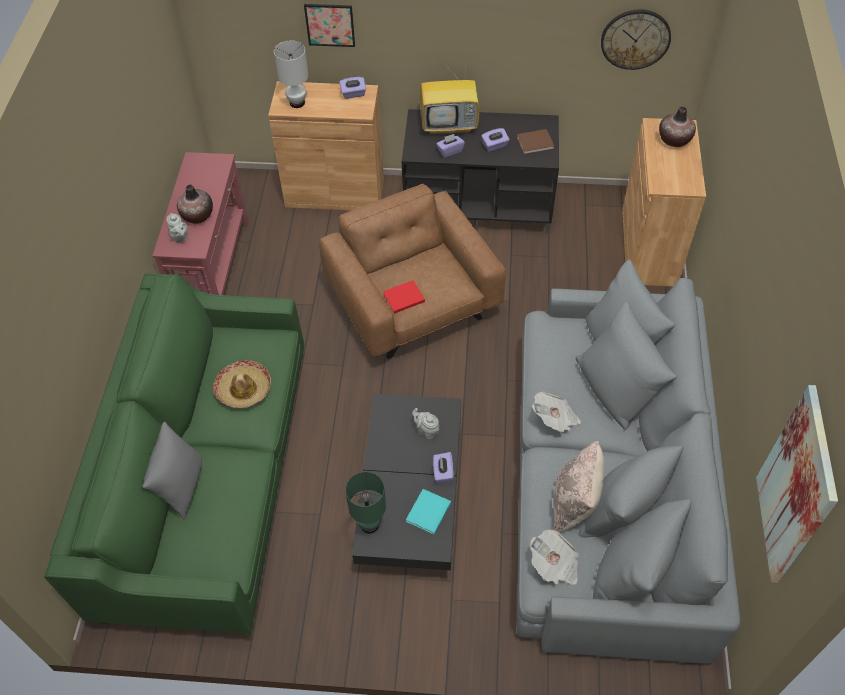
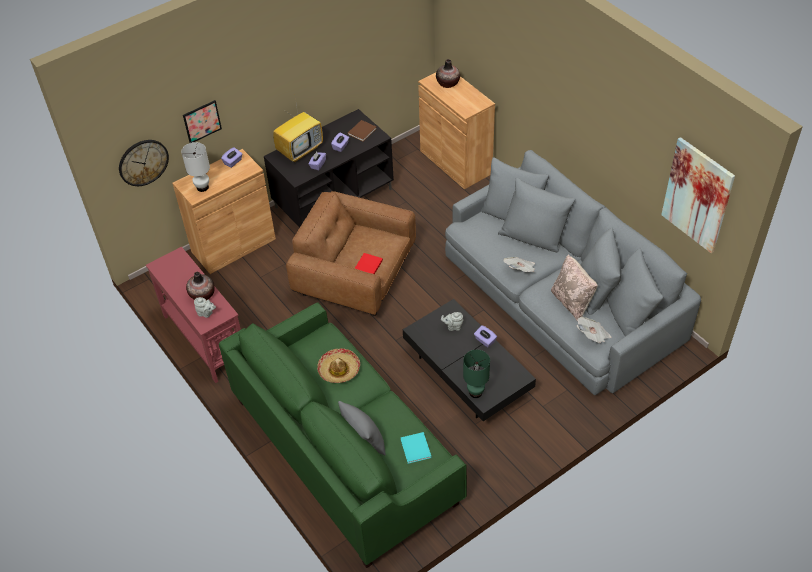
camera: 40 degrees left, 5 degrees down
(427, 513) = (499, 365): turquoise book -> turquoise book (416, 449)
(635, 39) = (391, 34): wall clock -> wall clock (143, 162)

